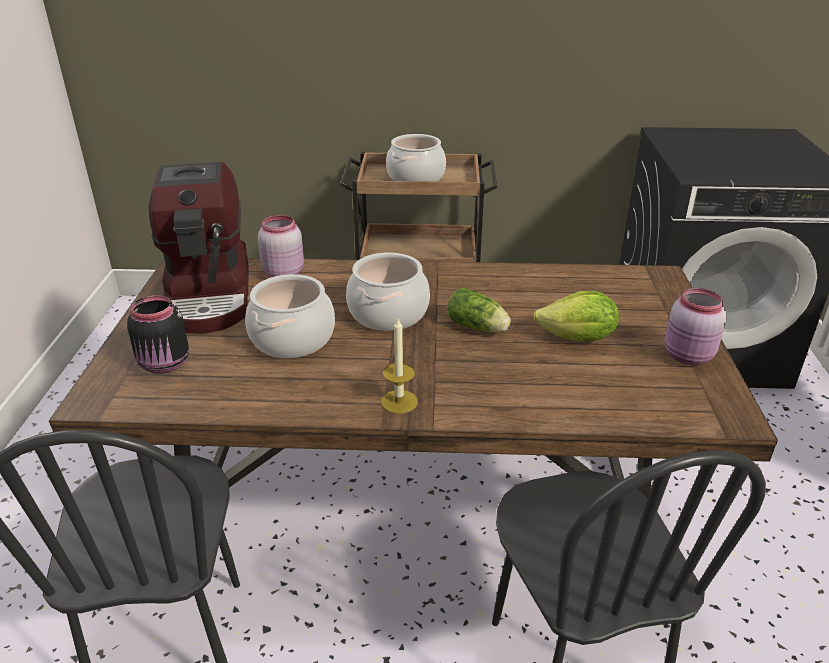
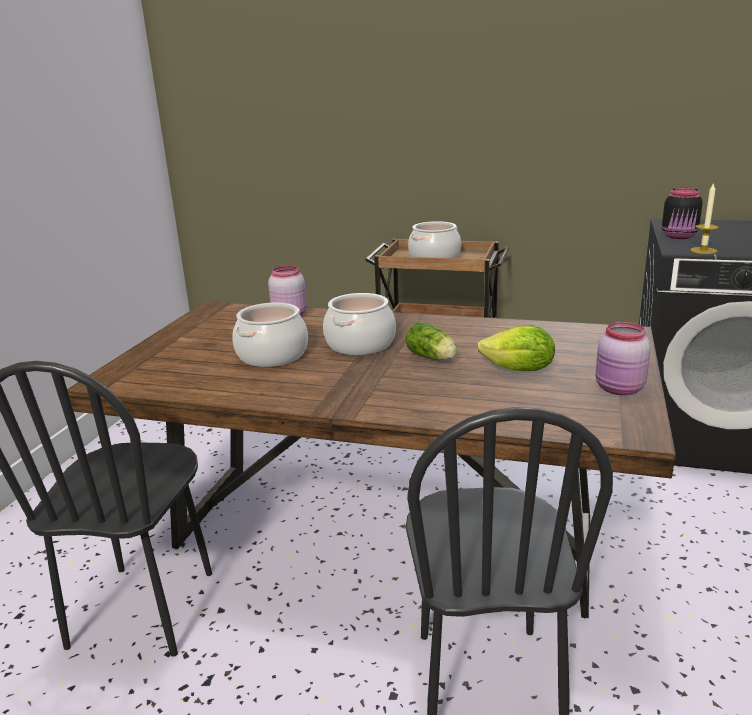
camera: 15 degrees right, 10 degrees down
(165, 364) = (165, 365): black jar -> black jar (679, 237)
(210, 296) = (224, 326): coffee machine -> none
(399, 402) = (335, 400): candle -> candle (703, 250)

